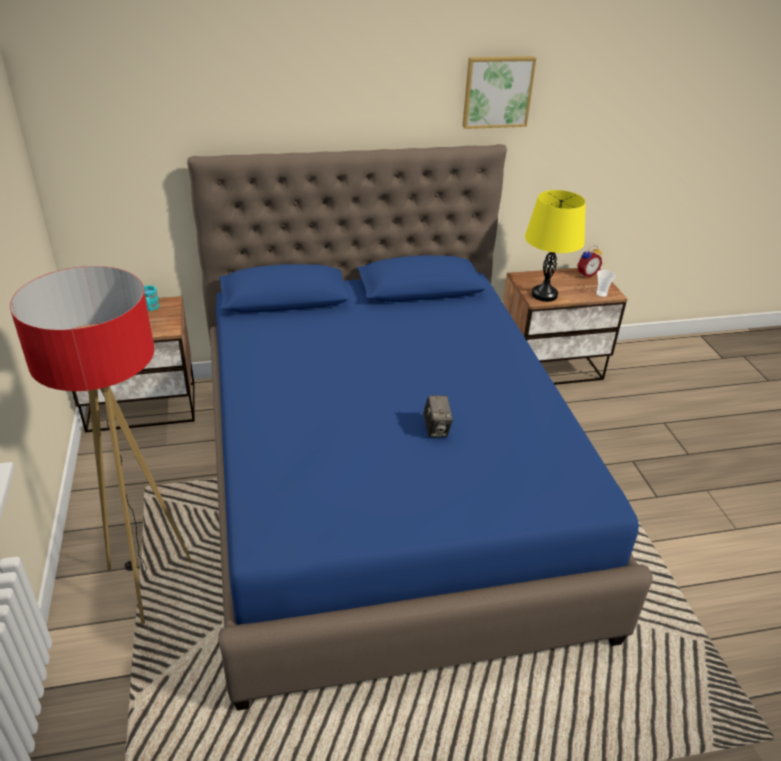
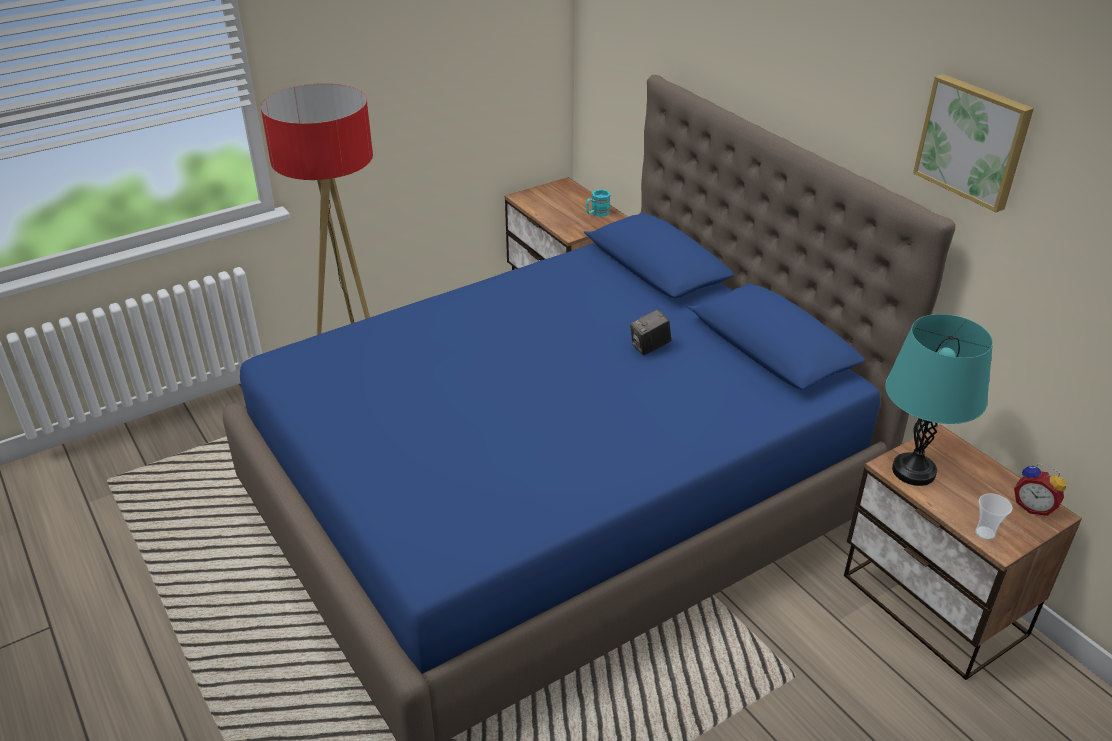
camera: 70 degrees right, 0 degrees up
(436, 429) = (487, 420): camera -> camera (649, 347)
(544, 295) = (913, 471): yellow table lamp -> turquoise table lamp

